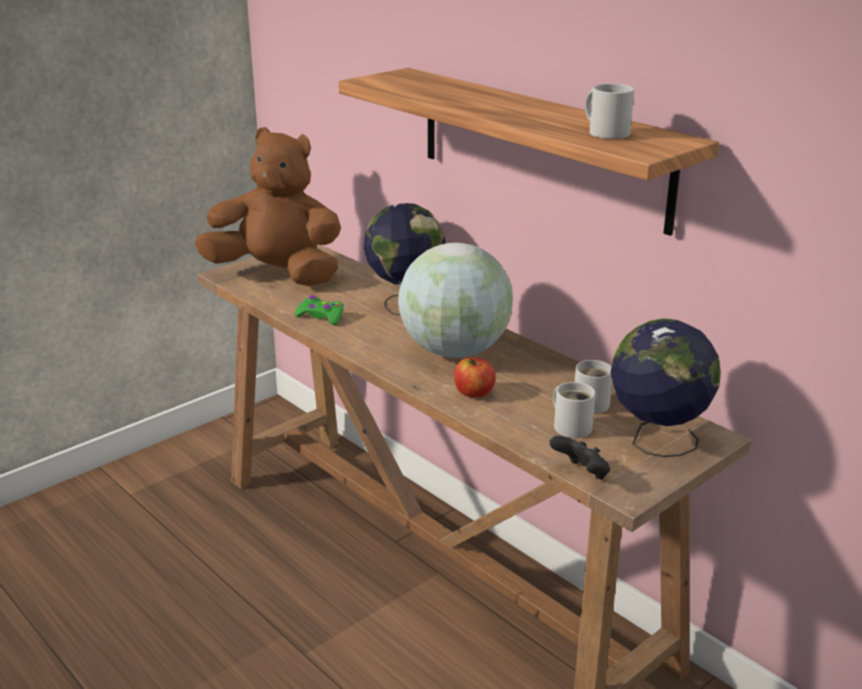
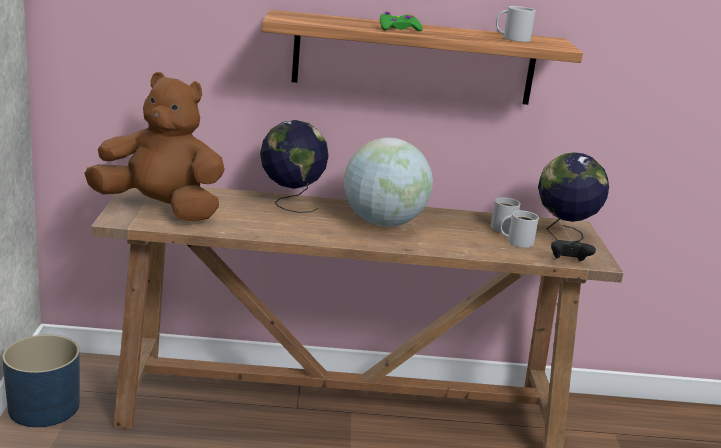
camera: 50 degrees left, 5 degrees down
(212, 441) = (44, 407): none -> blue planter
(277, 274) = (161, 209): brown plush toy -> brown plush toy turned 45 degrees clockwise
(321, 316) = (258, 227): green game controller -> green game controller (398, 29)
(474, 393) = (442, 241): apple -> none

